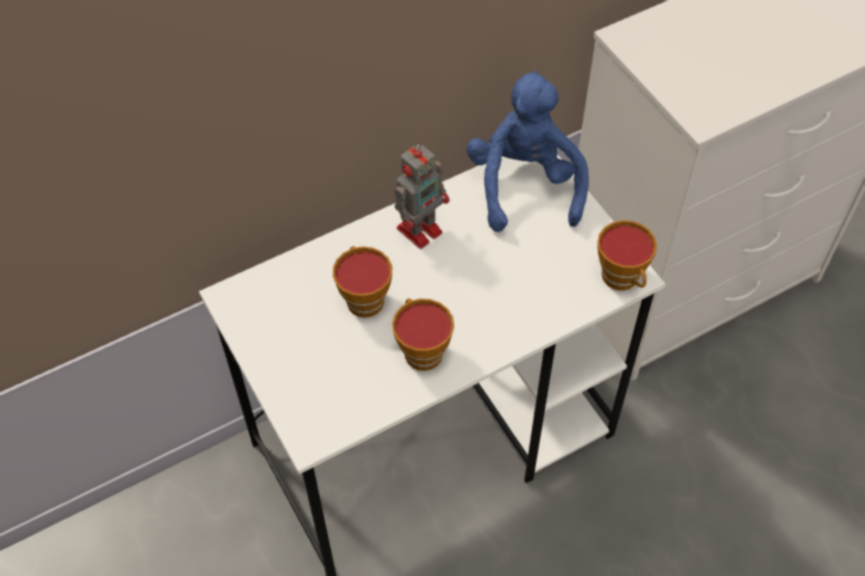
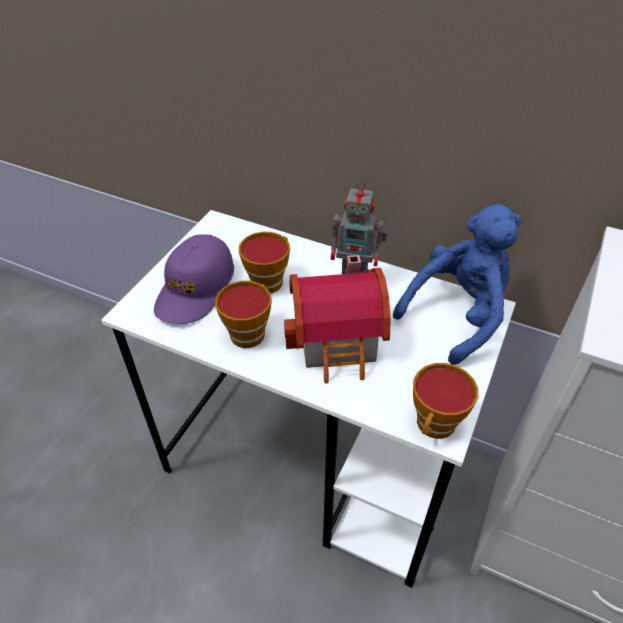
camera: 55 degrees right, 10 degrees down
(322, 366) = (195, 288): none -> purple cap
(489, 288) = (339, 342): none -> toy house

